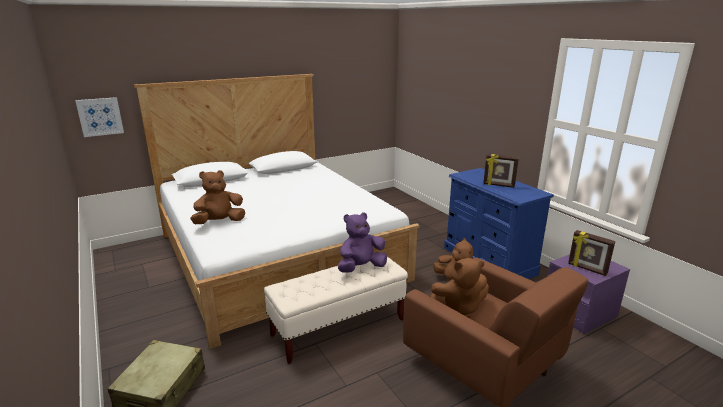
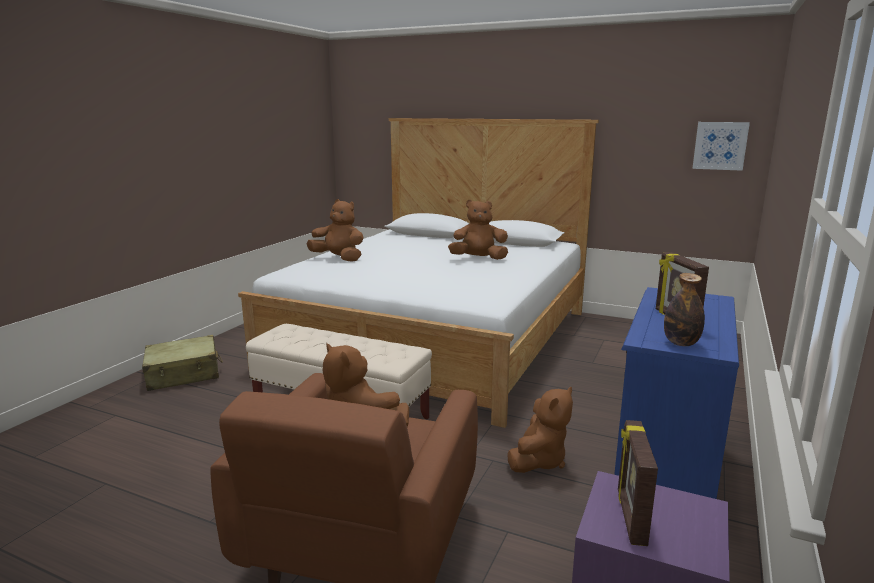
camera: 55 degrees right, 5 degrees down
(100, 116) = (362, 148): picture -> picture (720, 145)
(302, 187) = (478, 259): none -> brown plush toy
(361, 268) = (373, 347): purple plush toy -> none
(527, 194) = (681, 343): none -> bottle

